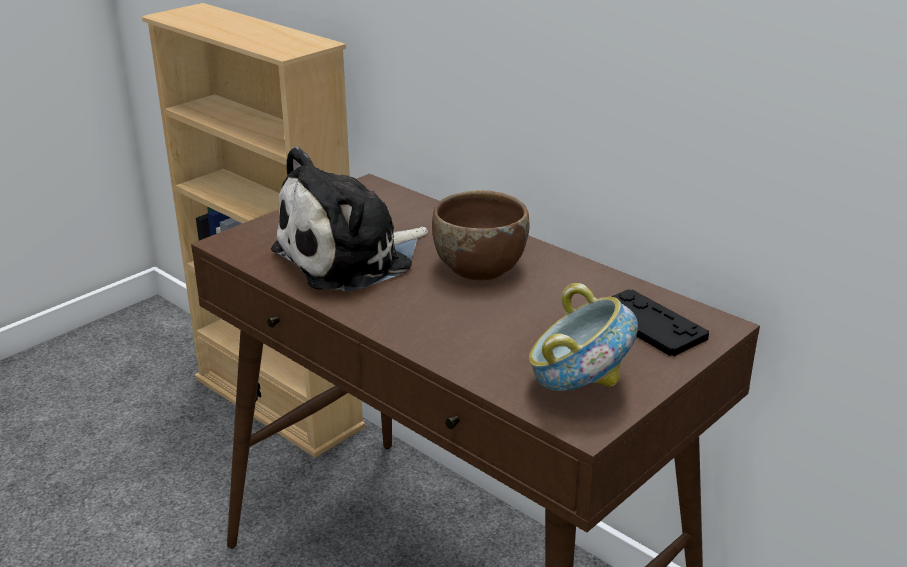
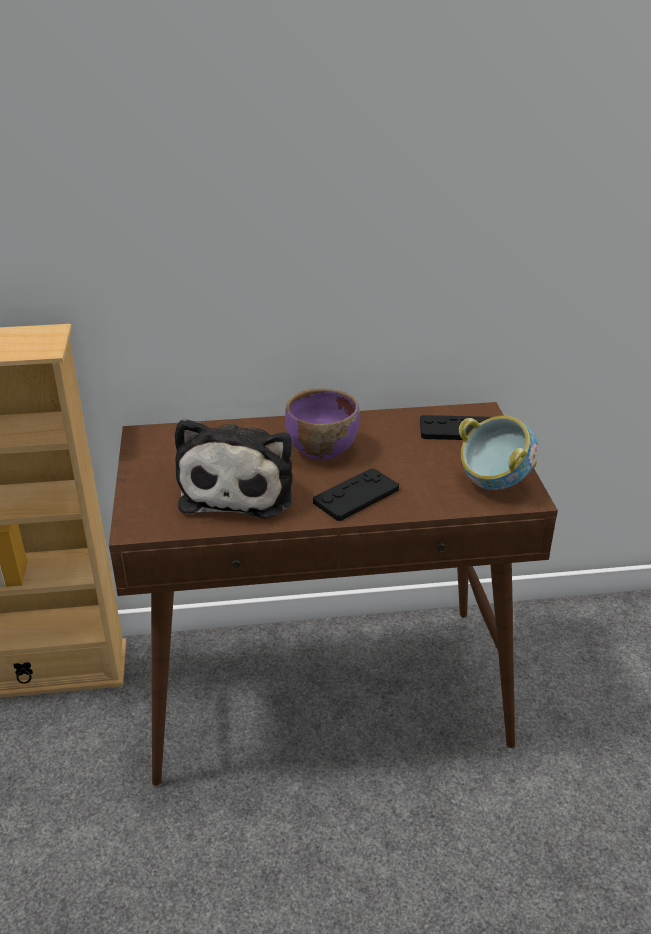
camera: 50 degrees left, 5 degrees up
(424, 318) = (356, 496): none -> black game controller
(479, 267) = (321, 449): brown bowl -> purple bowl

